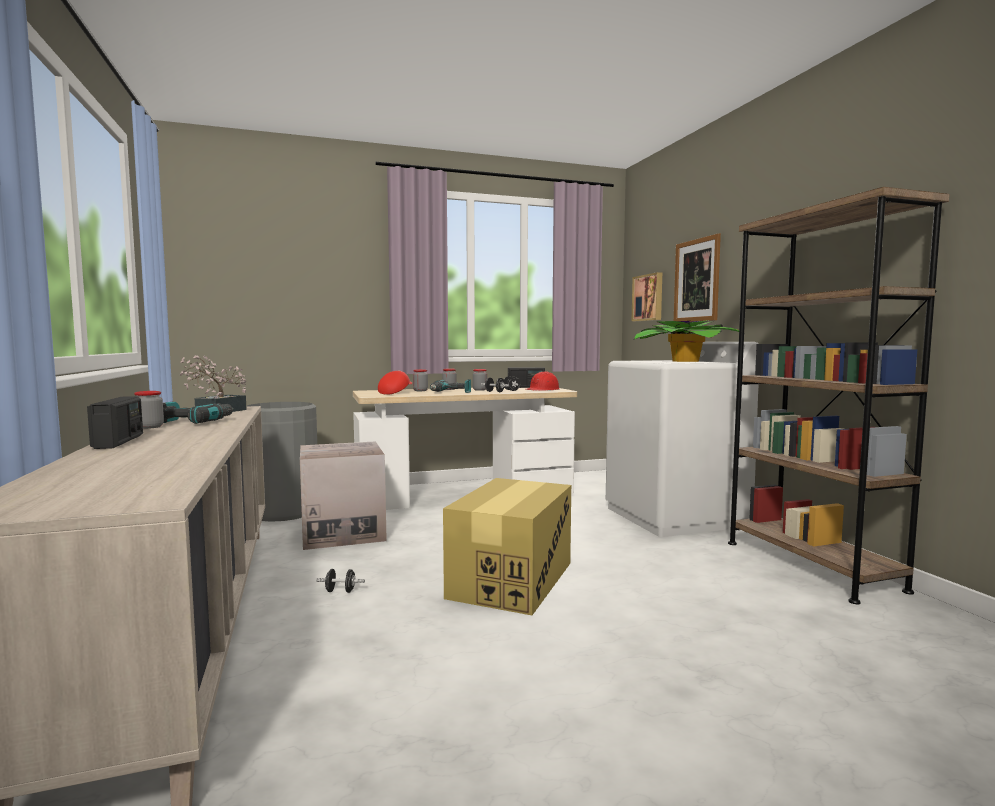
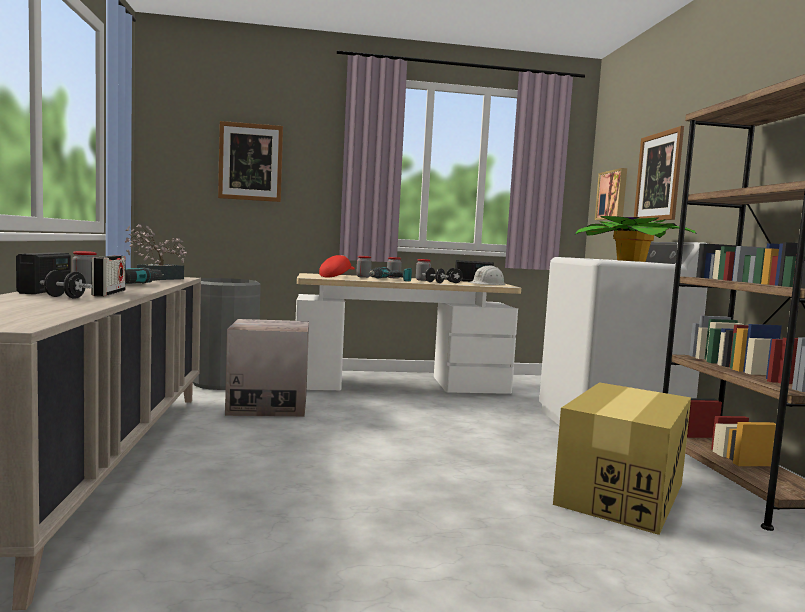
camera: 10 degrees right, 0 degrees up
(194, 438) = (109, 293): none -> radio
(290, 278) = (250, 162): none -> picture
(340, 591) = (240, 453): black dumbbell -> black dumbbell (65, 297)
(512, 579) = (406, 462): cardboard box -> cardboard box (621, 493)
(543, 390) = (487, 284): red hard hat -> white hard hat

